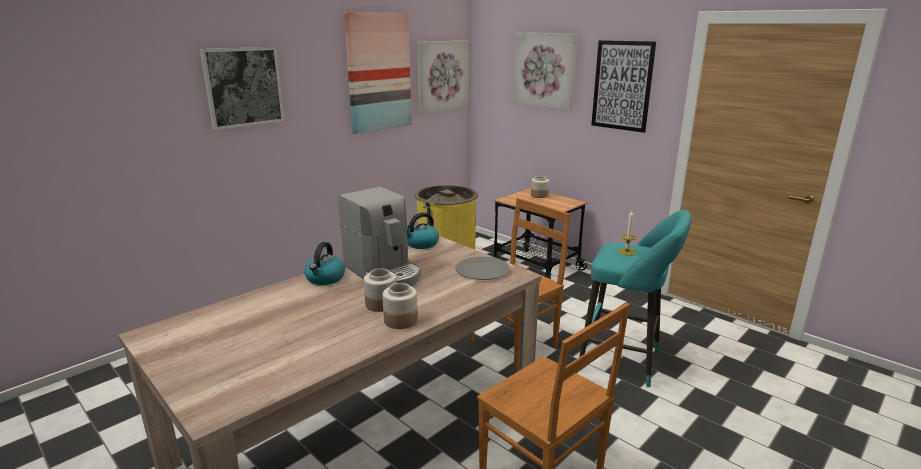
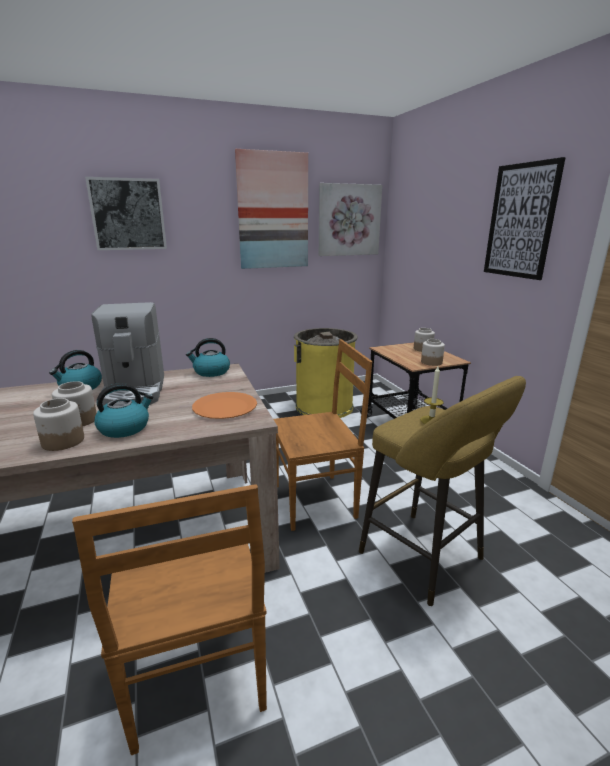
camera: 25 degrees right, 0 degrees up
(432, 300) = (125, 428): none -> kettle
(482, 270) = (225, 407): grey plate -> orange plate
(545, 70) = (445, 210): picture -> none
(559, 207) = (431, 362): none -> jar
(625, 360) = (426, 559): turquoise stool -> yellow stool

